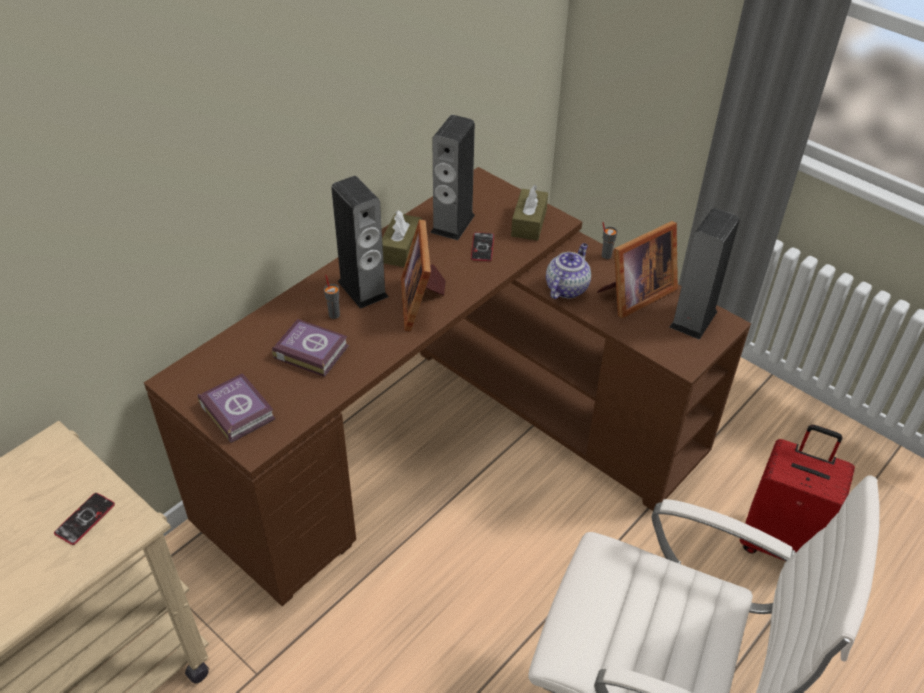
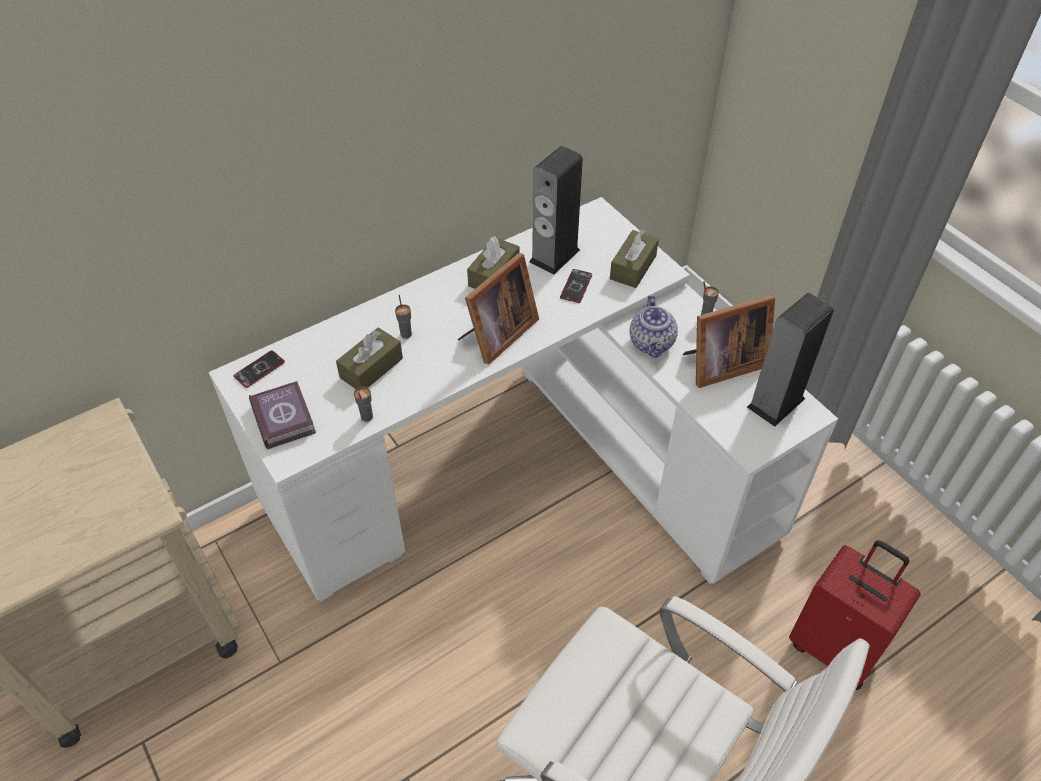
camera: 15 degrees right, 5 degrees up
(85, 519) = (110, 500): phone -> phone (259, 369)
(310, 350) = (371, 368): book -> brown tissue box
(321, 396) = (366, 417): none -> grey cup
(362, 289) = (442, 311): speaker -> none
(422, 301) = (496, 335): picture frame -> picture frame turned 150 degrees counterclockwise
(449, 439) = (526, 467): brown desk -> white desk
(566, 287) = (652, 344): teapot -> teapot turned 135 degrees clockwise

